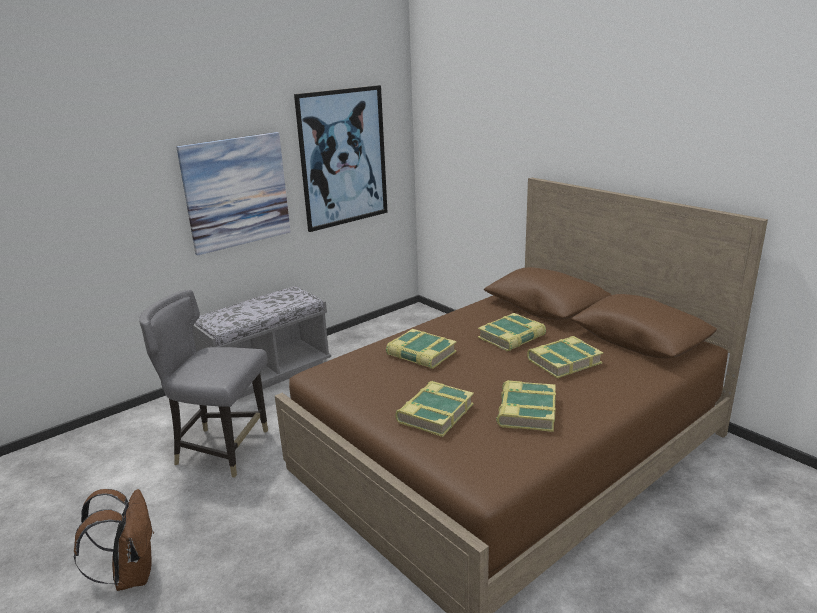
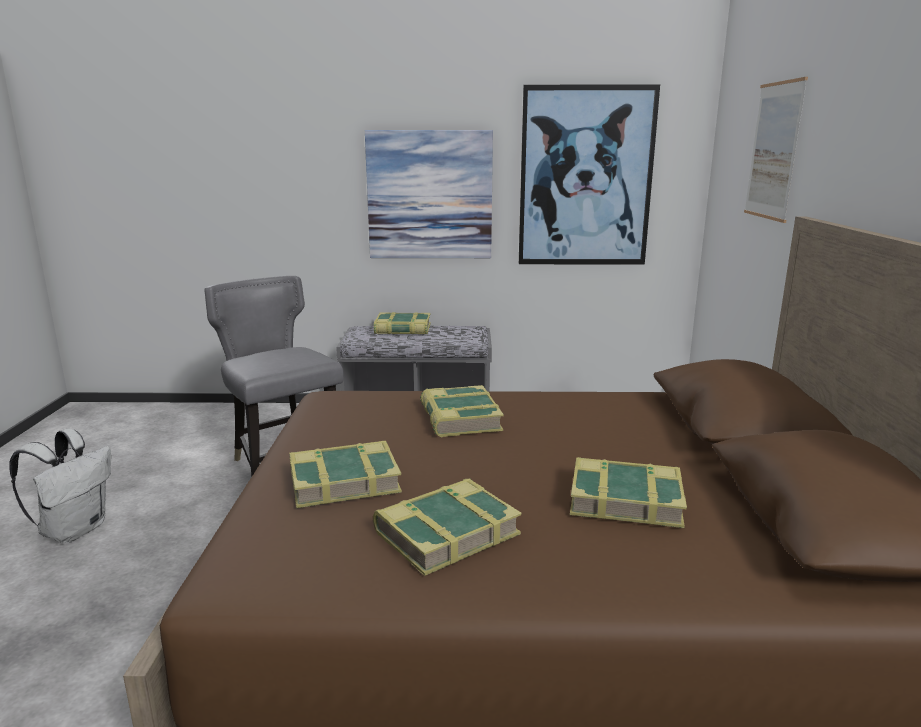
camera: 40 degrees right, 5 degrees down
(131, 574) = (75, 530): brown backpack -> white backpack
(487, 134) = (774, 151): none -> picture
(512, 337) = (608, 443): book -> book (403, 329)

